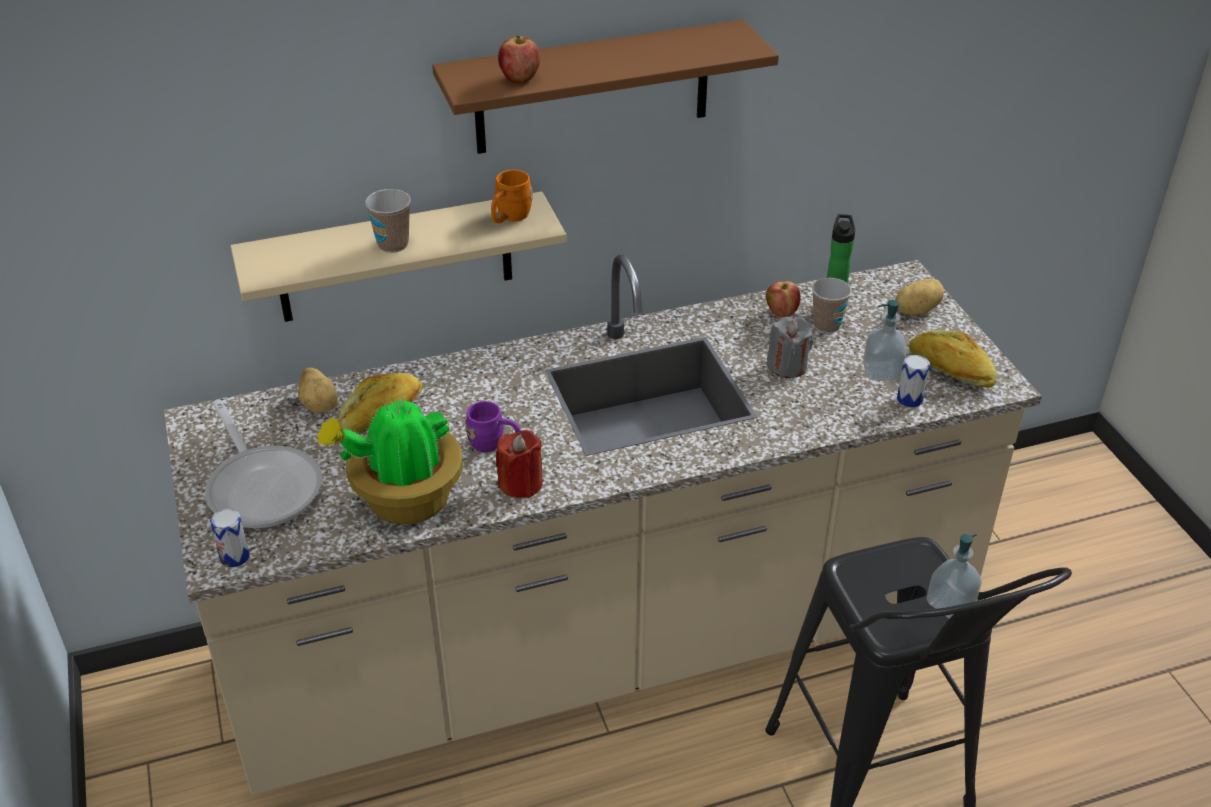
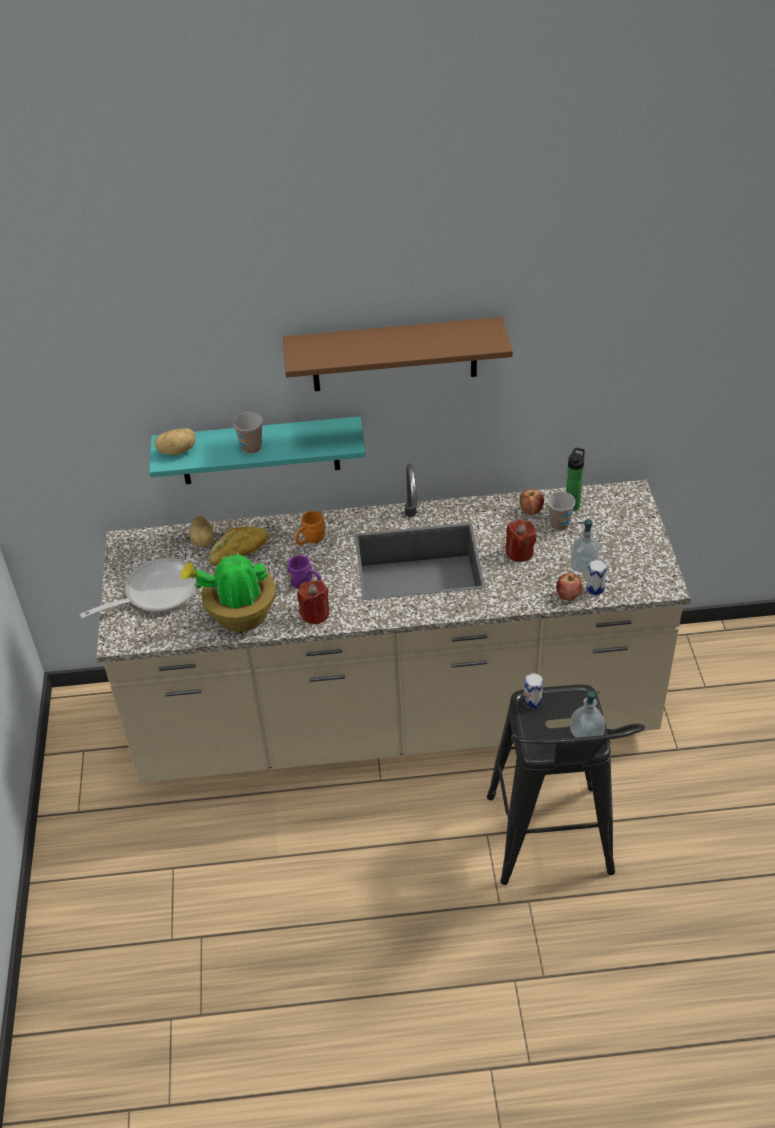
camera: 15 degrees right, 5 degrees up
(234, 557) = (128, 638): can -> can (532, 701)
(262, 486) = (155, 593): frying pan -> frying pan turned 105 degrees counterclockwise
(395, 258) = (259, 451): beige shelf -> turquoise shelf
(509, 218) = (332, 435): orange mug -> orange mug (310, 540)
(520, 79) = (334, 355): apple -> apple (568, 596)
(787, 366) = (519, 552): grey candle -> red candle
(916, 310) = (628, 520): potato -> potato (177, 450)
(950, 370) = (633, 570): bread -> none

